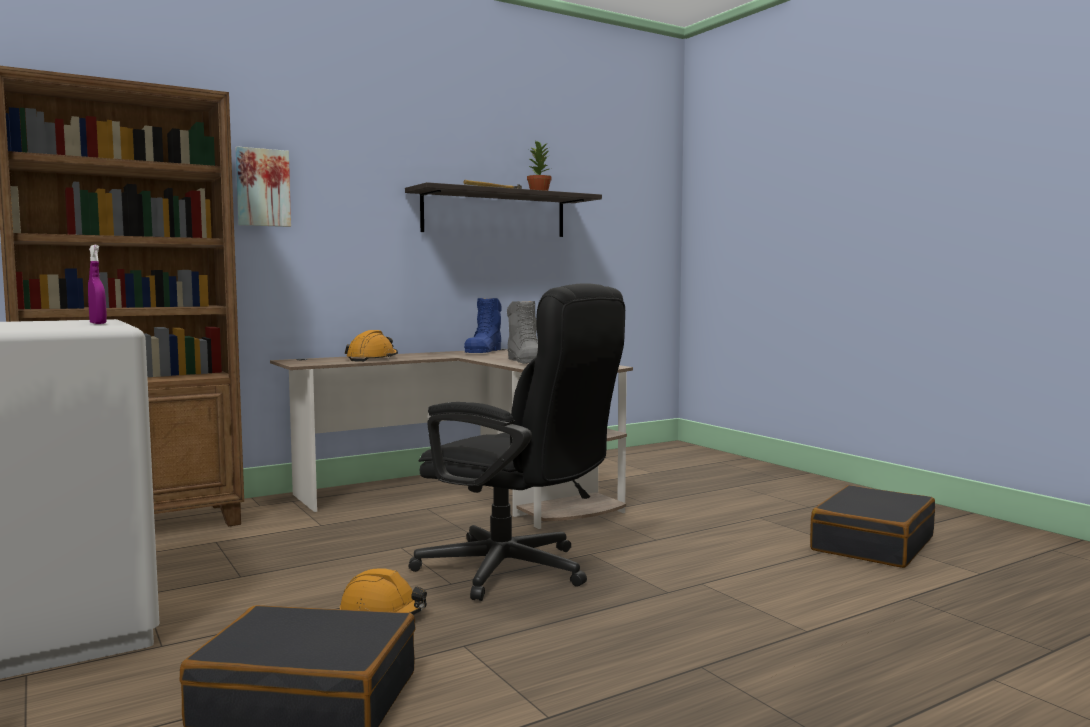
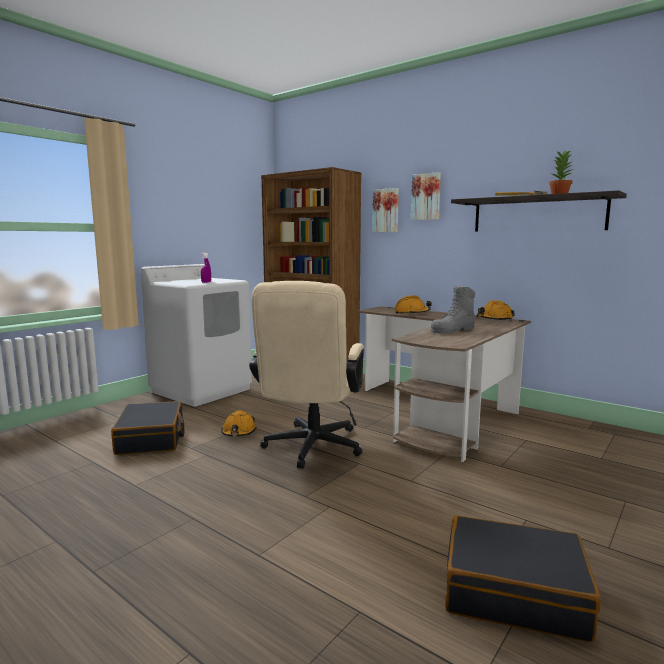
camera: 70 degrees right, 5 degrees up
(340, 173) = (426, 197): none -> picture
(484, 351) = (494, 319): blue boot -> orange hard hat
(518, 572) = (310, 449): black office chair -> beige office chair

